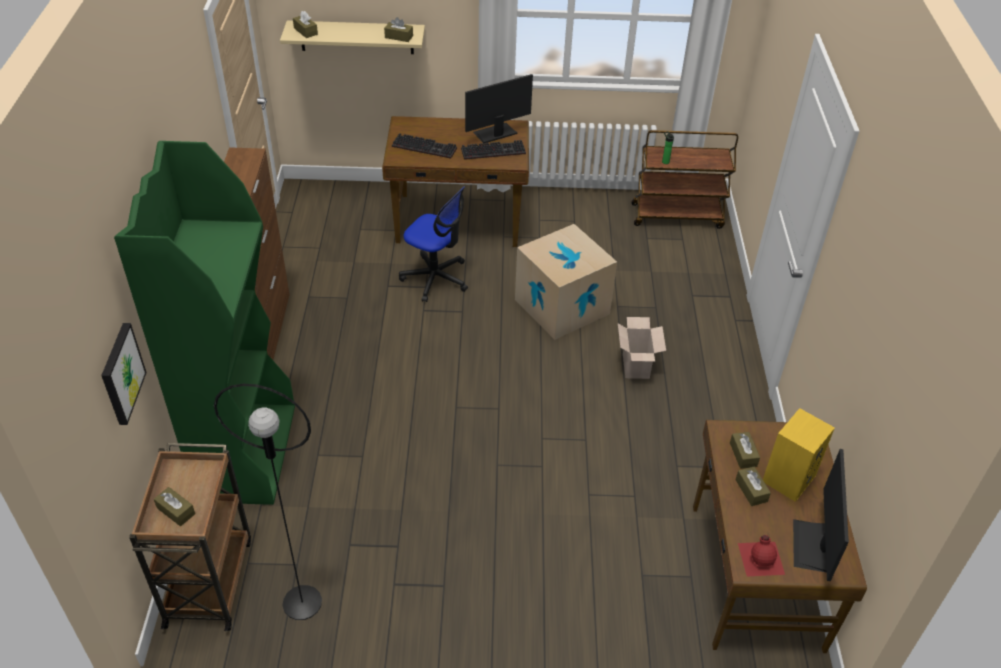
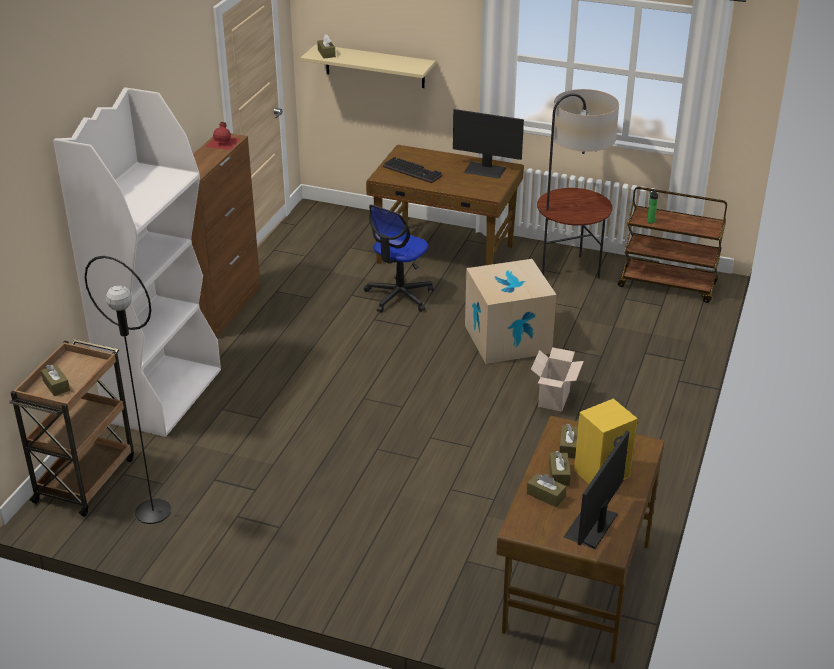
camera: 20 degrees right, 10 degrees down
(121, 373) = (37, 256): picture -> none
(247, 452) = (164, 395): green bookcase -> white bookcase
(399, 37) = (406, 66): brown tissue box -> brown tissue box (546, 495)
(435, 278) = (399, 296): office chair -> office chair turned 75 degrees clockwise
(494, 150) = (476, 183): keyboard -> none
(495, 133) = (485, 170): monitor -> monitor turned 150 degrees counterclockwise
(582, 216) = (569, 270): none -> floor lamp
(761, 558) = (536, 524): red bottle -> red bottle (223, 142)

